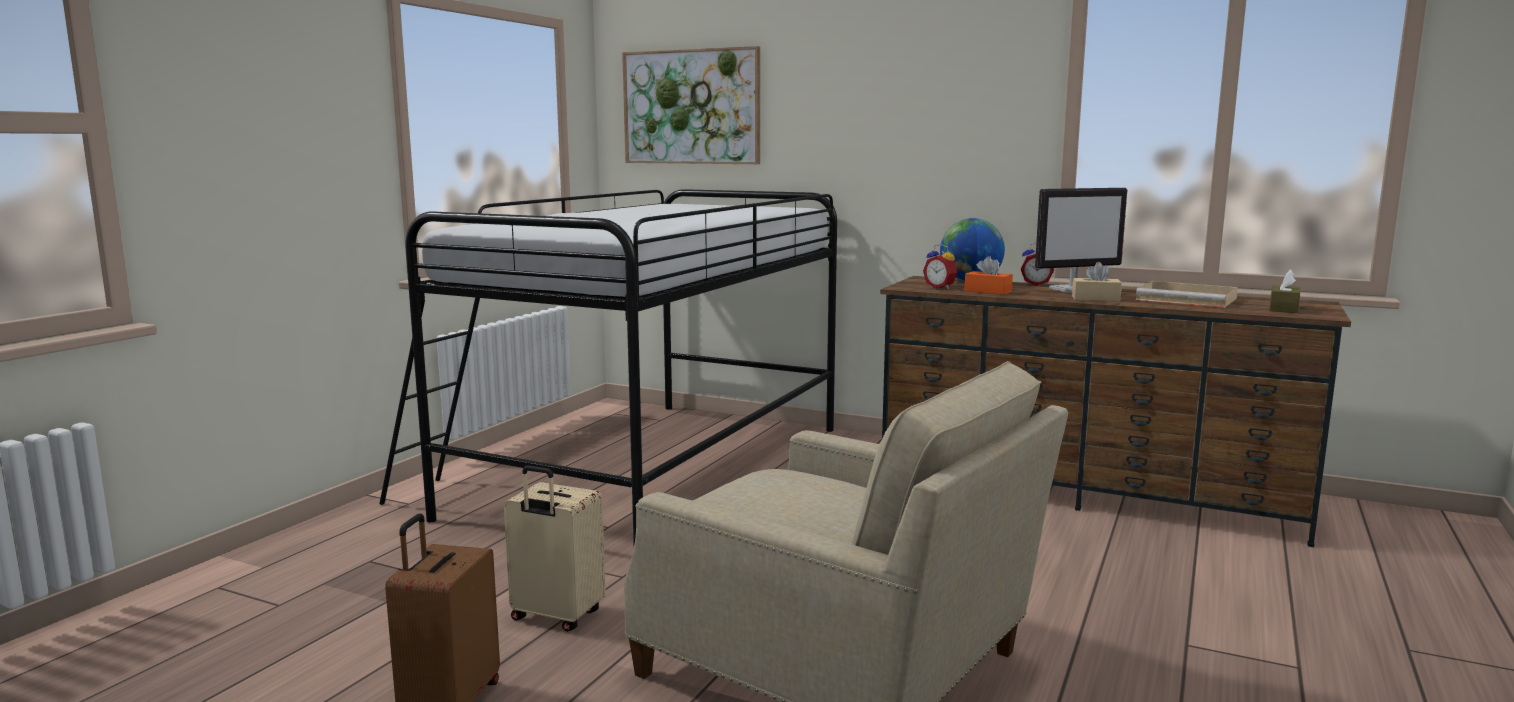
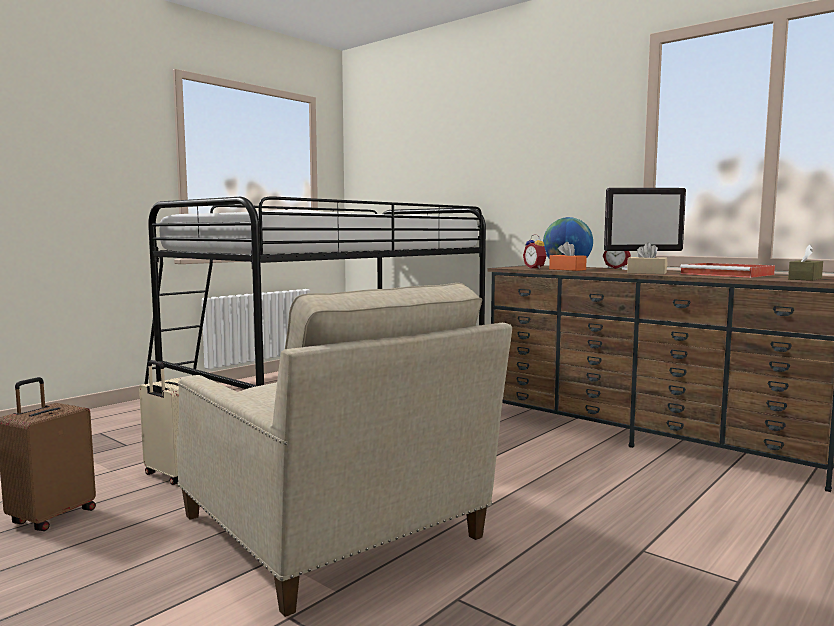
camera: 15 degrees right, 5 degrees down
(691, 107) = (397, 152): picture -> none
(1188, 299) = (728, 274): beige tray -> red tray

